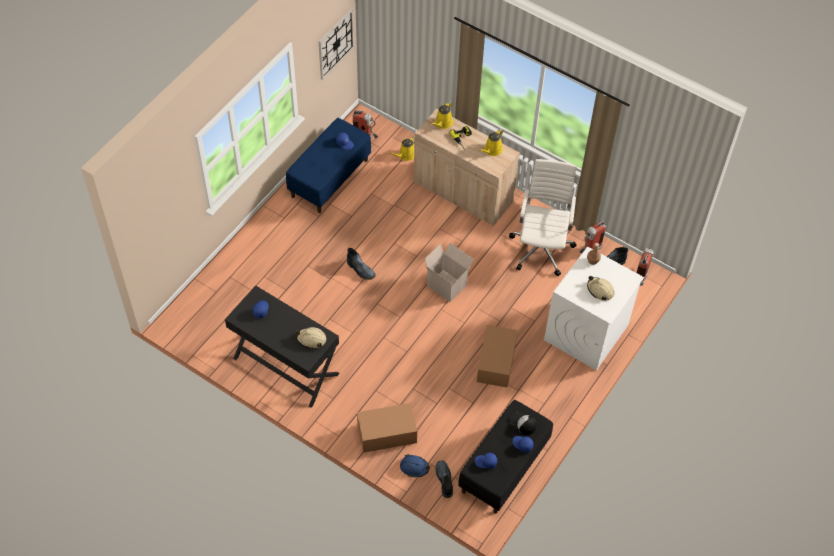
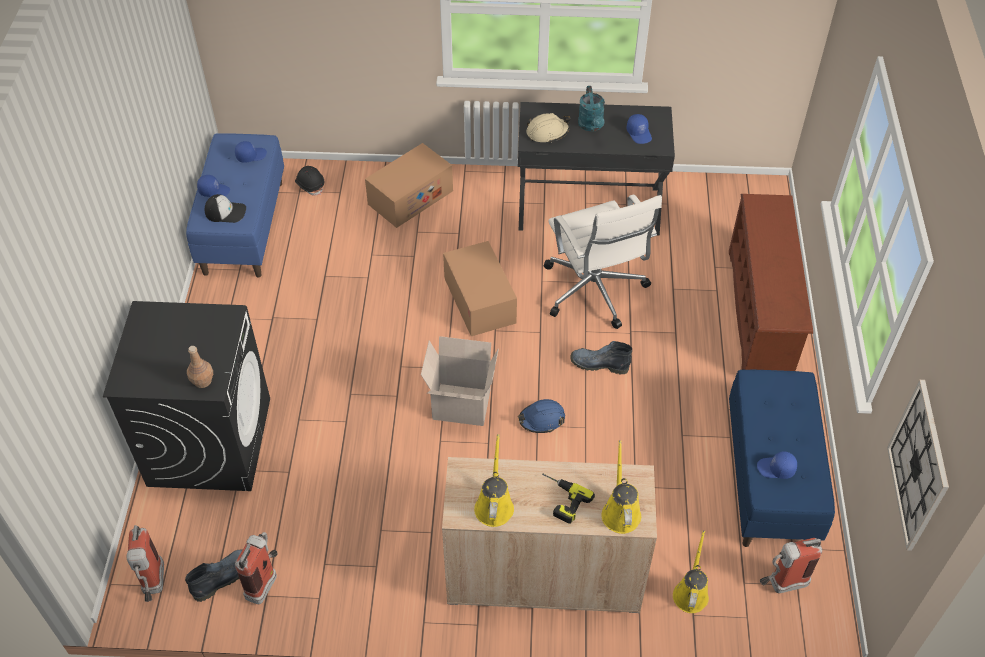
camera: 150 degrees right, 5 degrees down
(255, 252) = (760, 314): none -> brown shoe rack
(282, 329) = (591, 126): none -> turquoise watering can
(414, 467) = (353, 181): blue hard hat -> blue hard hat (542, 419)
(444, 479) = (310, 185): boot -> black hard hat
(496, 362) = (323, 337): cardboard box -> cardboard box (479, 300)
(504, 468) = (243, 227): black bench -> blue bench
(542, 247) = (350, 545): white office chair -> white office chair (594, 291)
(586, 333) = (210, 441): white washing machine -> black washing machine
(600, 290) = (169, 341): beige hard hat -> none

